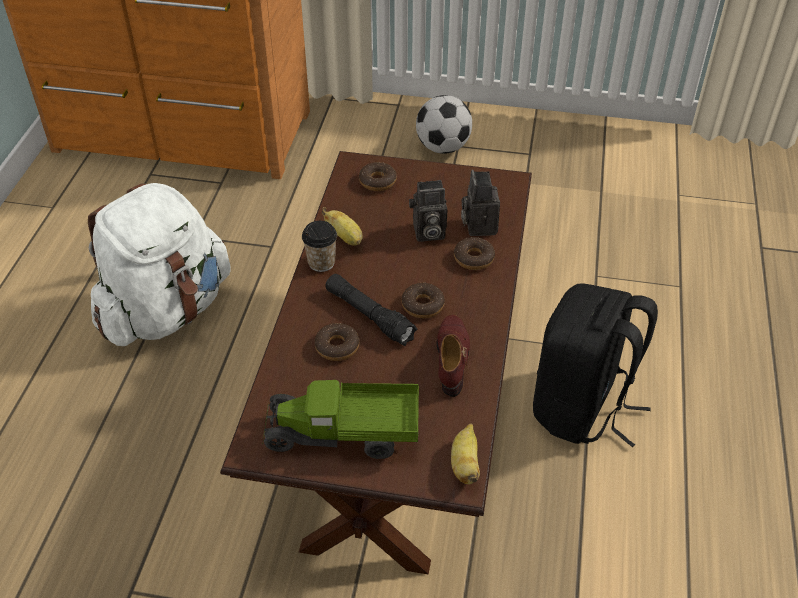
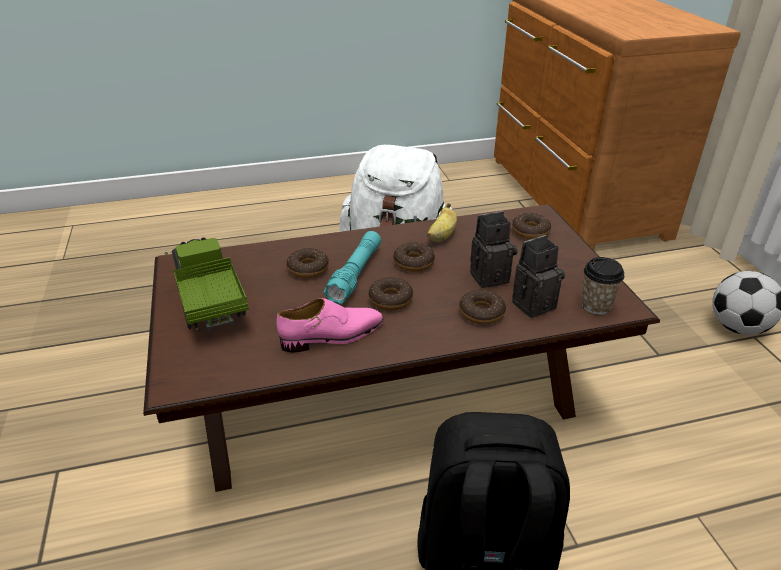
camera: 65 degrees right, 10 degrees down
(321, 263) = (401, 234): cup -> cup (595, 306)
(369, 316) = (355, 274): black flashlight -> turquoise flashlight
(376, 271) = (413, 262): none -> donut
(427, 233) = (490, 276): camera -> camera turned 105 degrees clockwise
(452, 358) = (332, 336): brown shoe -> pink shoe
(465, 464) = (198, 380): banana -> none

